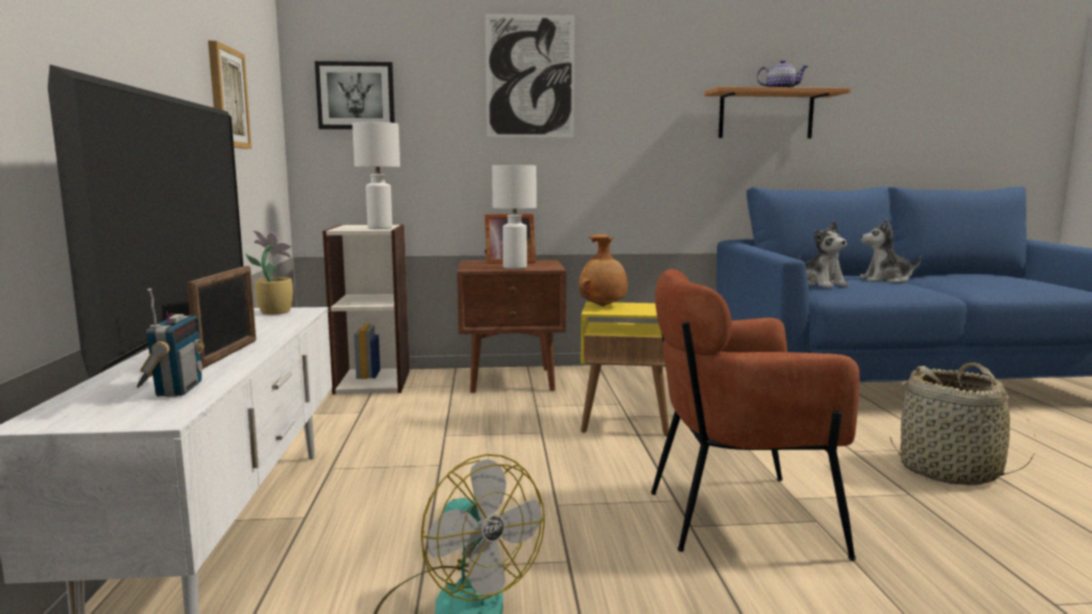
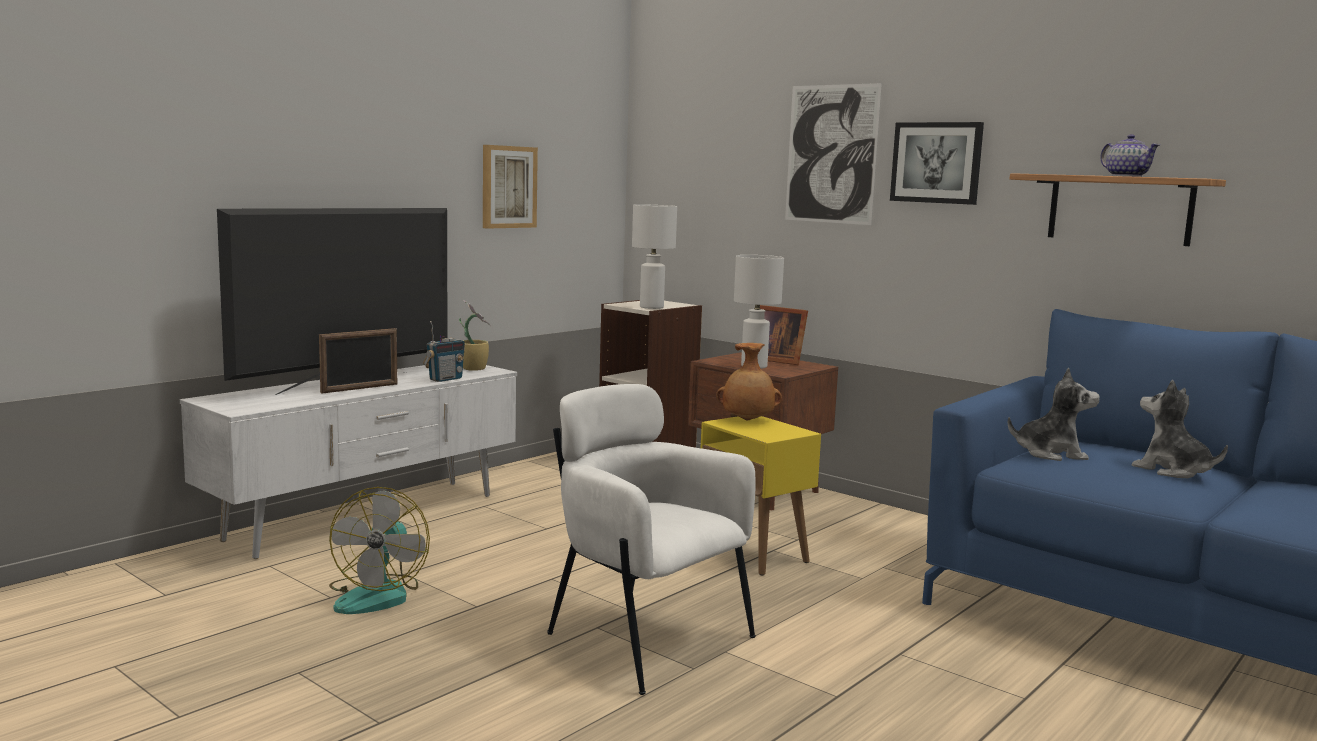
camera: 45 degrees right, 0 degrees up
(178, 389) = (284, 400): radio -> radio (445, 379)
(356, 96) = (678, 172): picture -> picture (936, 162)
(739, 518) = (643, 639): brown armchair -> white armchair
(821, 284) = (1051, 454): plush toy -> plush toy turned 105 degrees counterclockwise
(950, 471) = (947, 707): basket -> none

